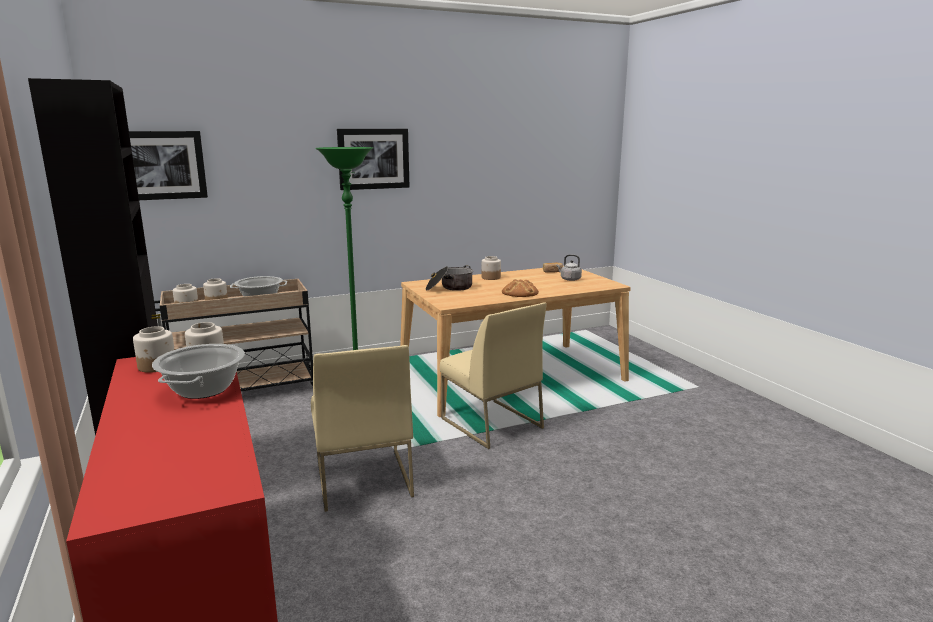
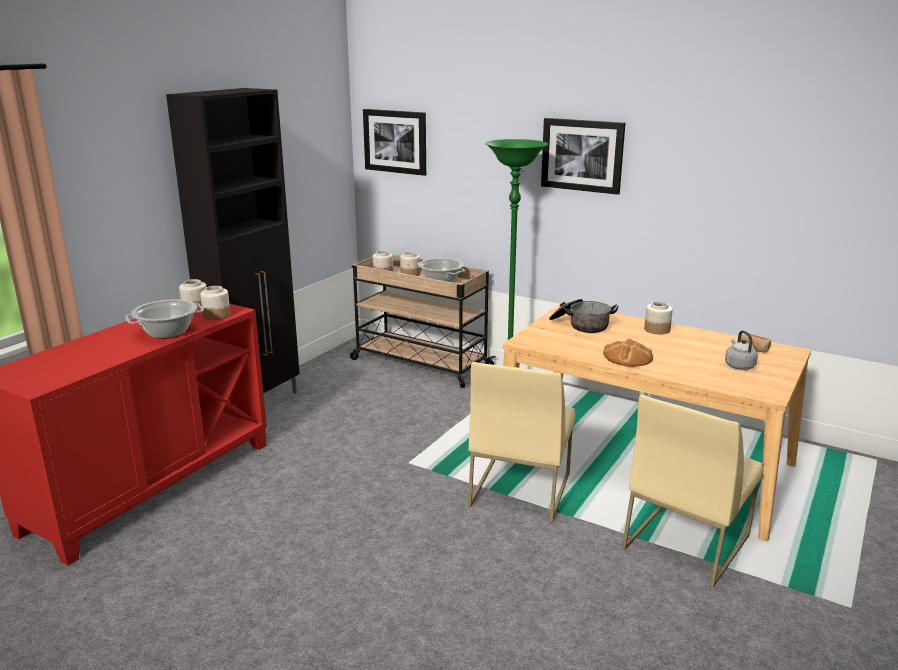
camera: 55 degrees right, 5 degrees up
(362, 478) = (351, 468): beige chair -> beige chair (685, 541)

